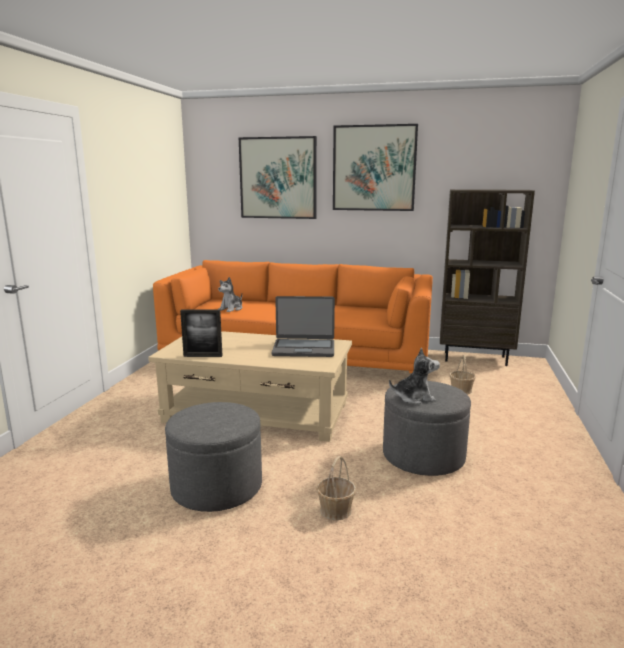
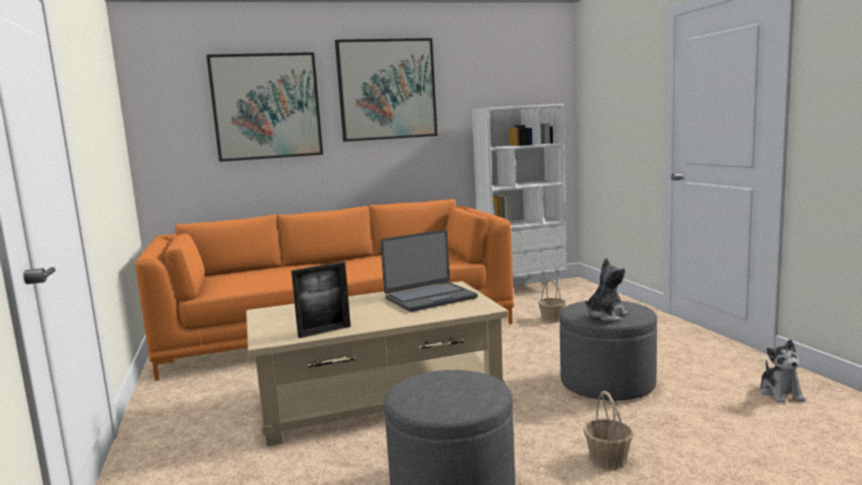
camera: 30 degrees left, 5 degrees down
(231, 309) = (256, 280): plush toy -> plush toy (780, 393)
(475, 358) = (523, 290): brown bookcase -> white bookcase

